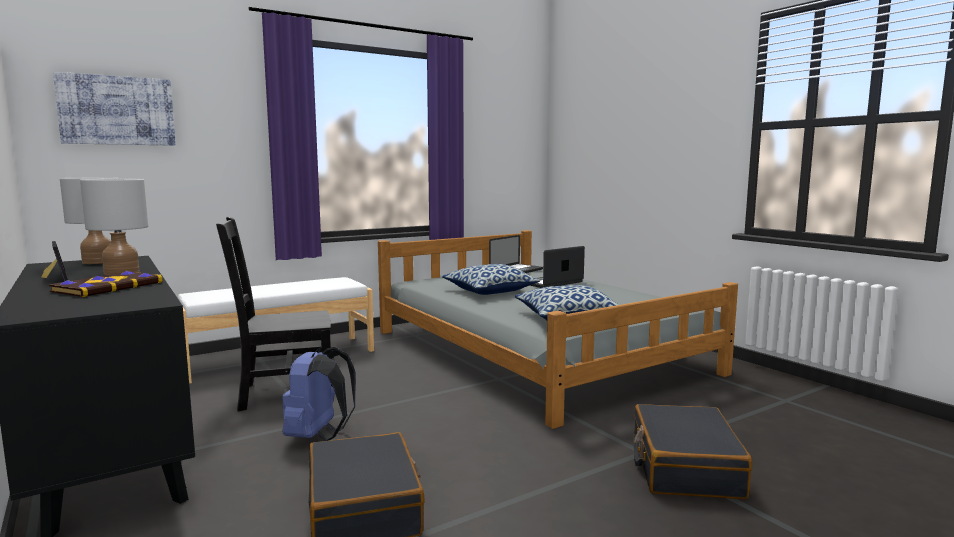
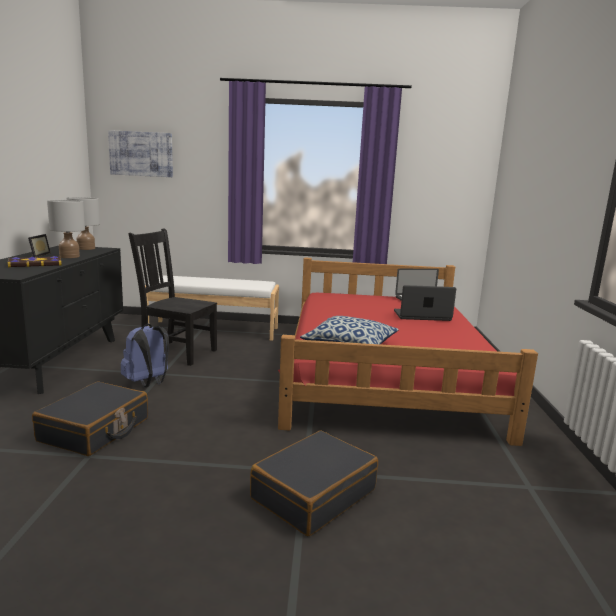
camera: 35 degrees right, 5 degrees up
(490, 291) = (352, 312): pillow -> none
(537, 351) = (383, 372): grey bed -> red bed

